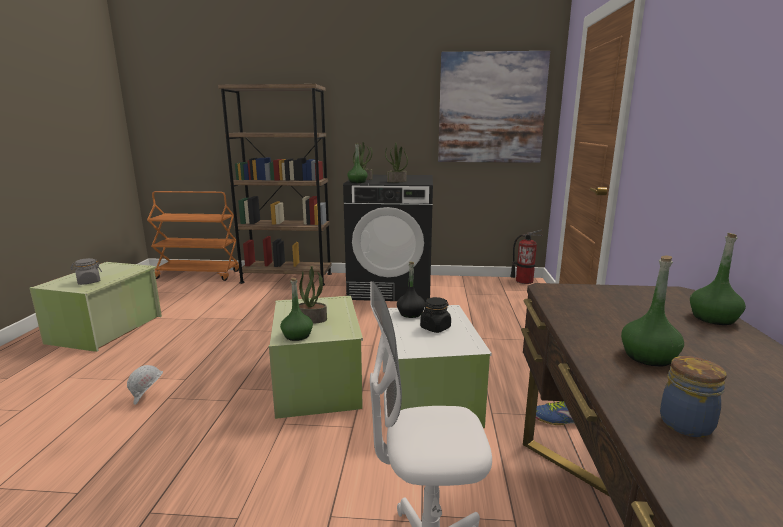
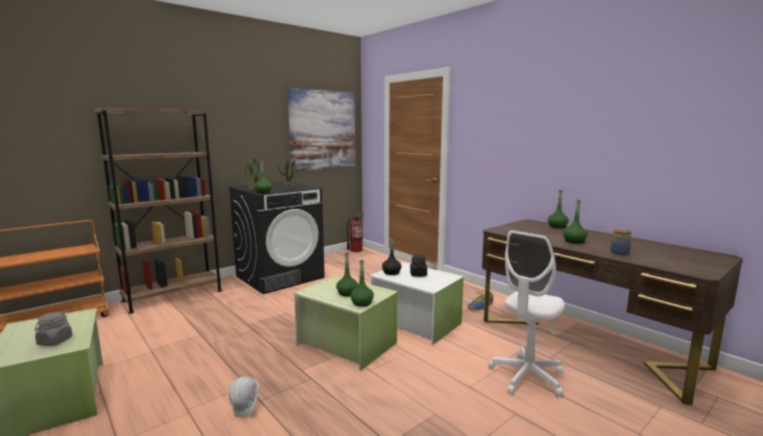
camera: 45 degrees left, 5 degrees down
(312, 319) = (347, 293): potted plant -> green bottle

